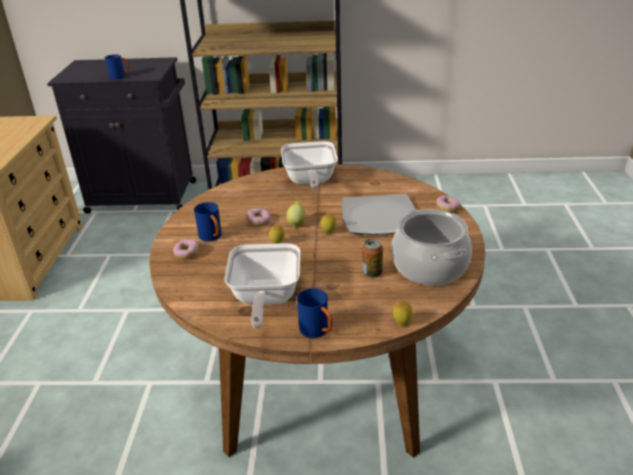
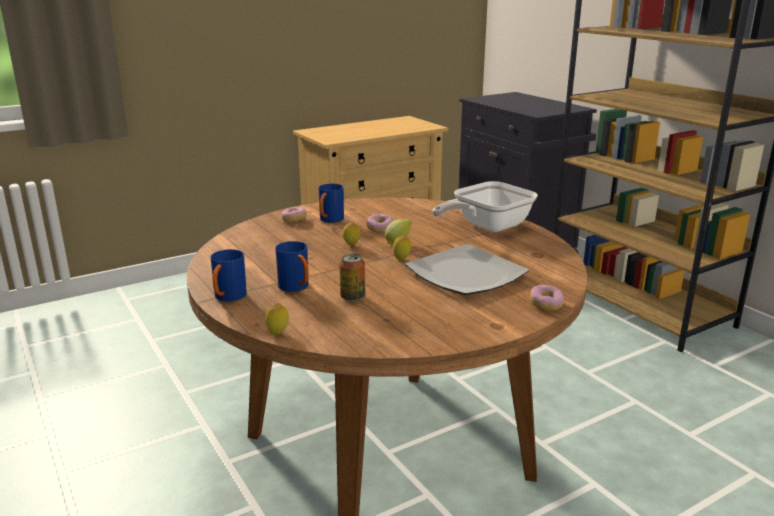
camera: 55 degrees right, 10 degrees down
(120, 77) = (514, 108): blue mug -> blue mug (297, 288)
(264, 299) = (256, 265): frying pan -> none
(429, 266) = (400, 323): cooking pot -> none

